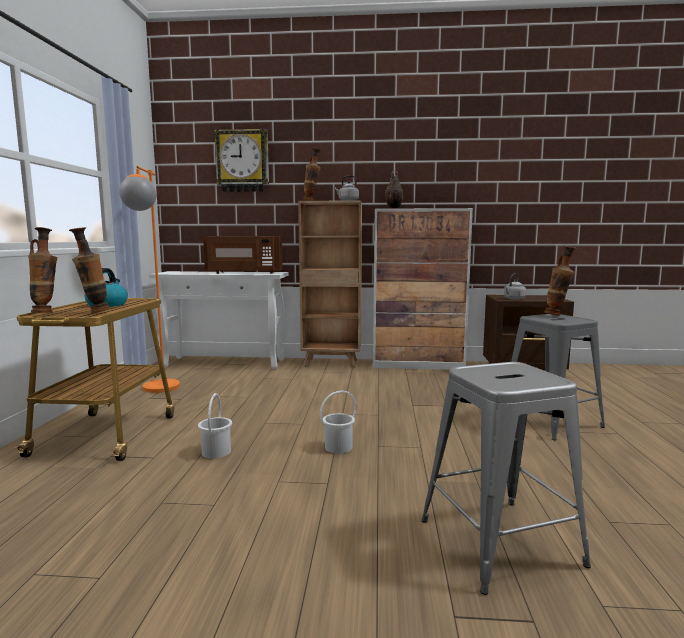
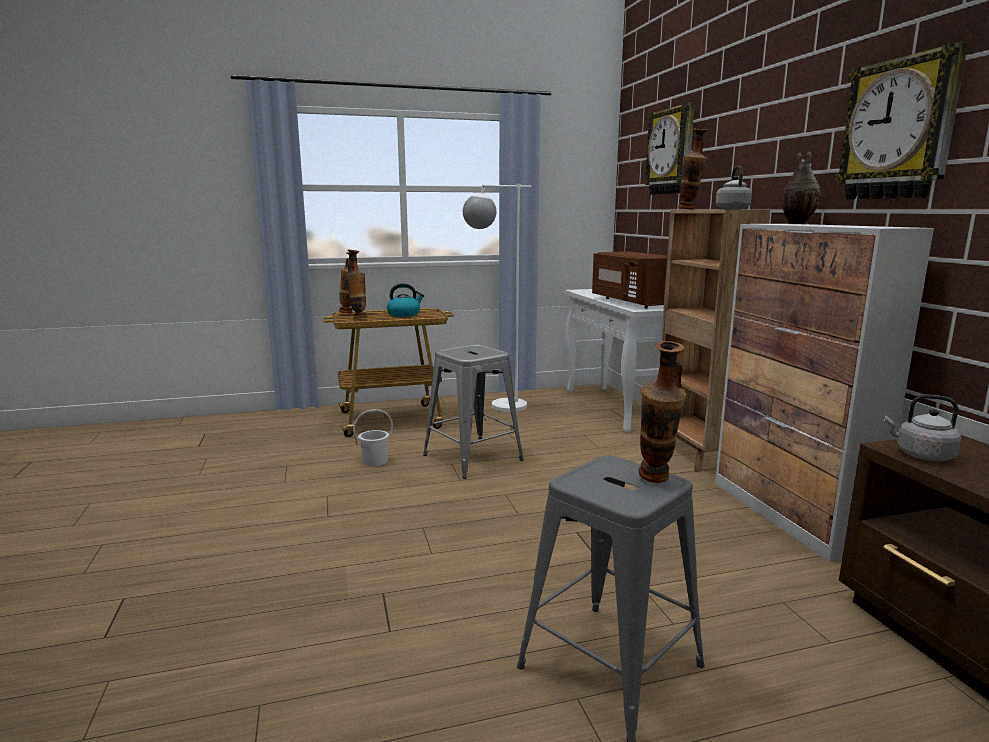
camera: 70 degrees right, 5 degrees up
(158, 391) = (497, 408): orange floor lamp -> white floor lamp
(339, 447) = (408, 508): white bucket -> none
(436, 165) = (899, 129): none -> wall clock
(499, 541) = (222, 617): grey stool -> grey stool (473, 457)

